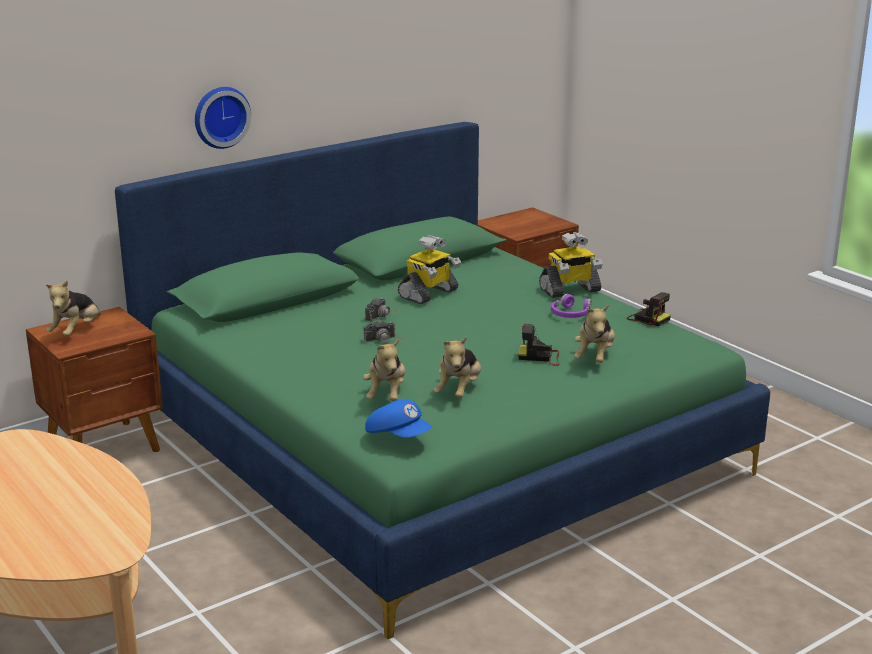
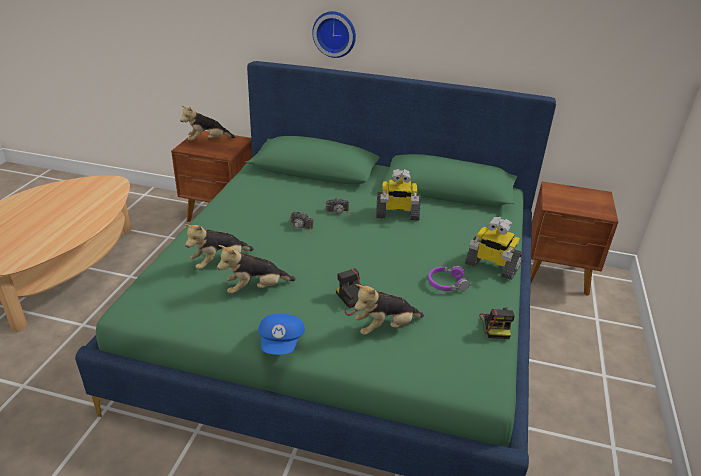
camera: 50 degrees right, 10 degrees up
(398, 435) = (155, 293): blue cap -> blue cap (282, 343)

